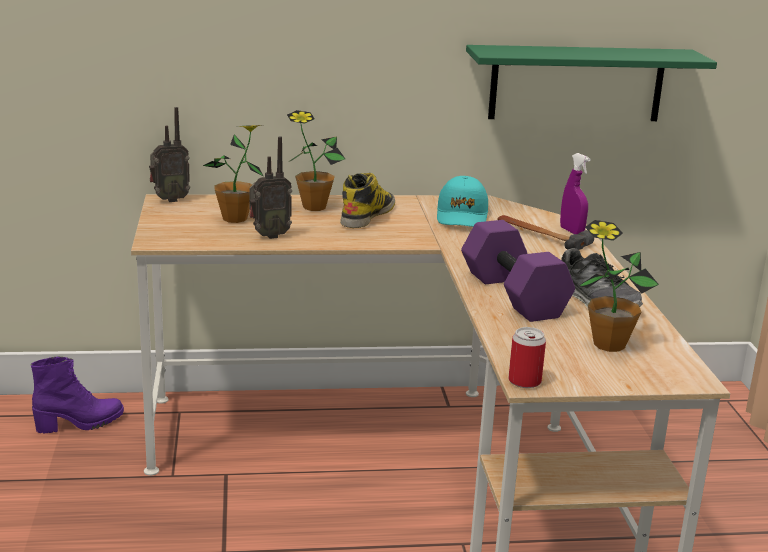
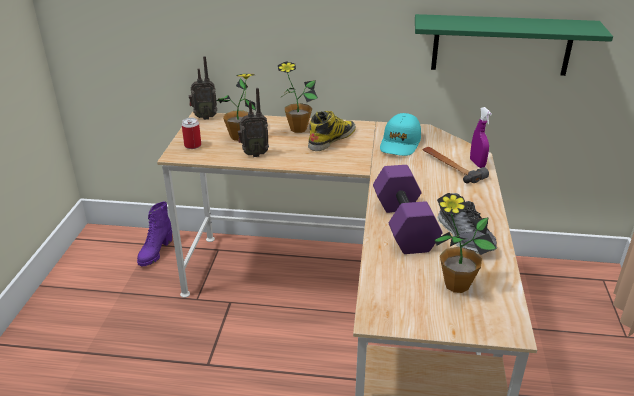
camera: 15 degrees right, 10 degrees up
(80, 424) = (155, 252): purple boot -> purple boot turned 120 degrees clockwise
(524, 381) = (372, 317): can -> can (192, 145)

